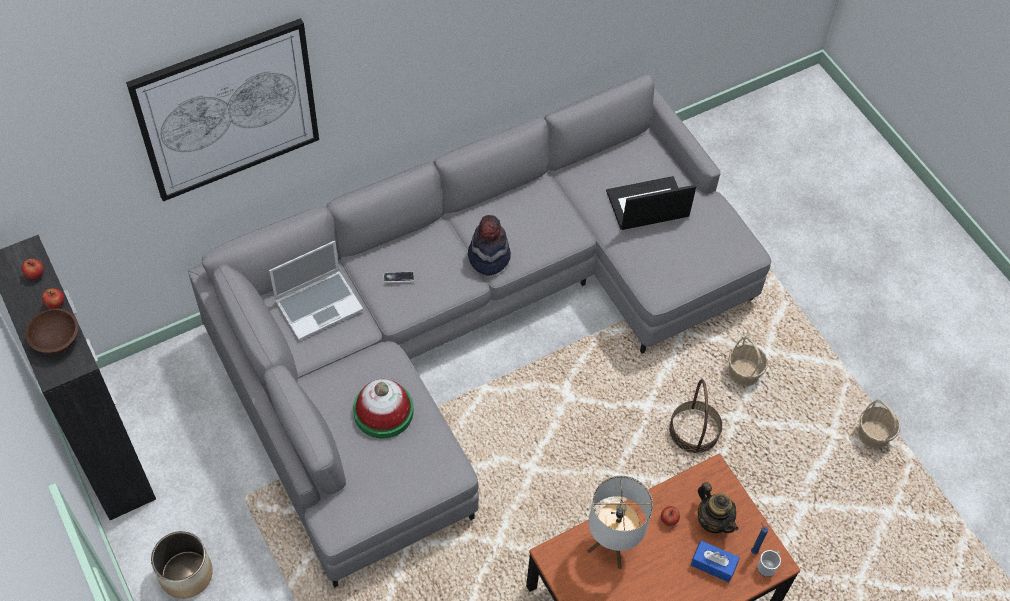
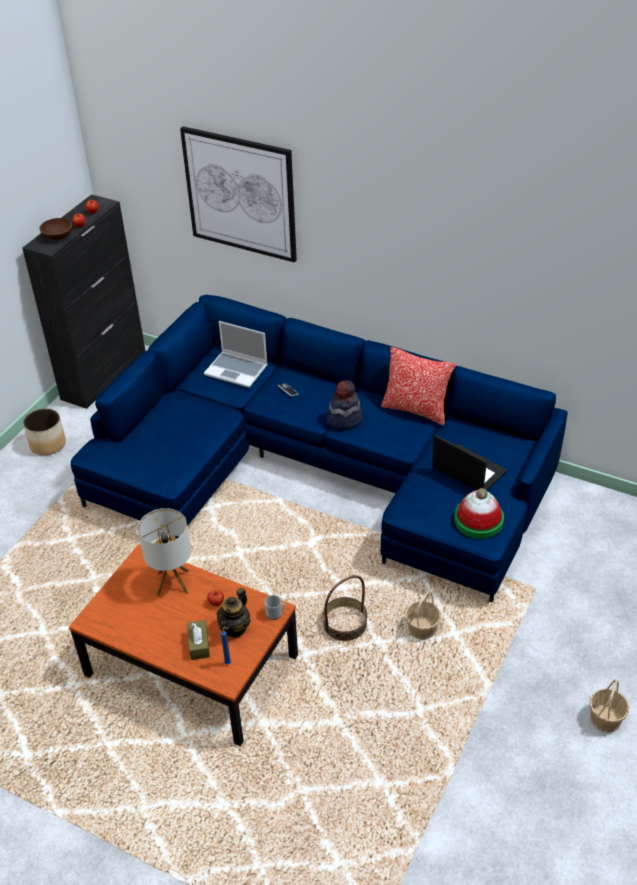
camera: 60 degrees right, 15 degrees down
(383, 411) = (185, 431): hat -> hat (478, 520)
(469, 327) = (319, 470): grey sofa -> blue sofa
(527, 190) = (416, 410): none -> pillow
(713, 564) = (199, 644): blue tissue box -> brown tissue box
(767, 566) = (221, 677): mug -> mug (275, 614)
(873, 435) = (444, 738): basket -> basket (605, 718)

